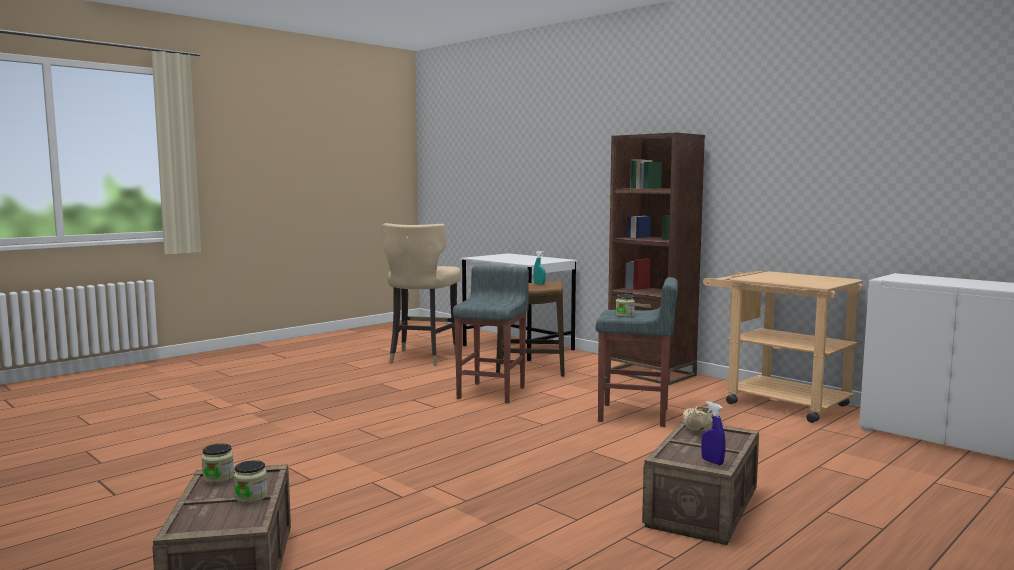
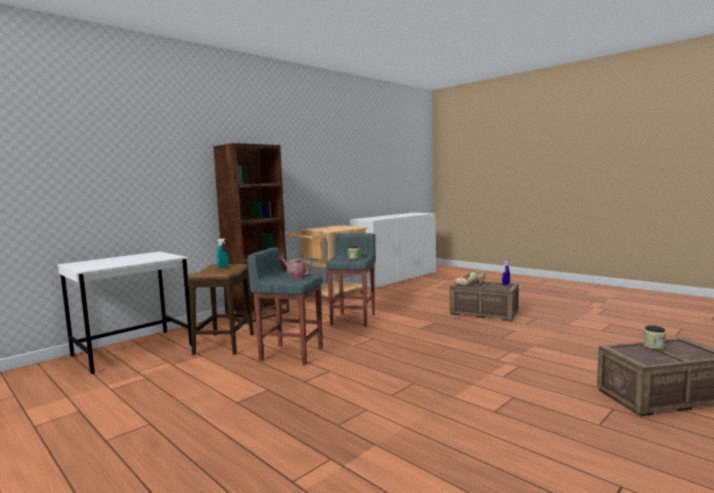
camera: 90 degrees left, 0 degrees up
(218, 477) = (644, 358): jar -> none
(422, 357) = (128, 391): beige chair -> none
(499, 303) = (295, 276): none -> watering can

